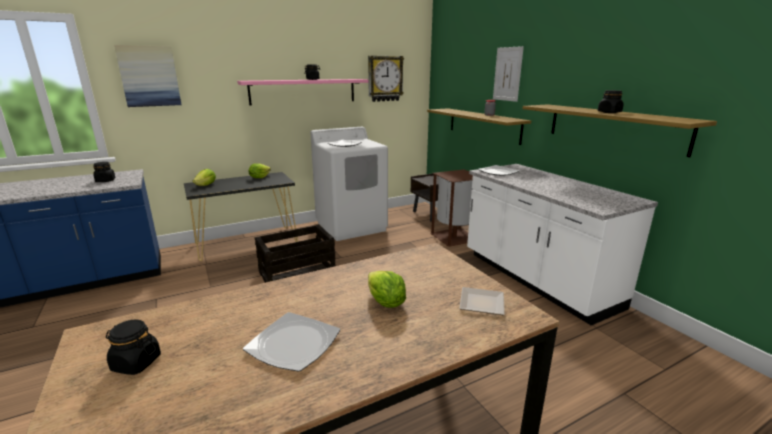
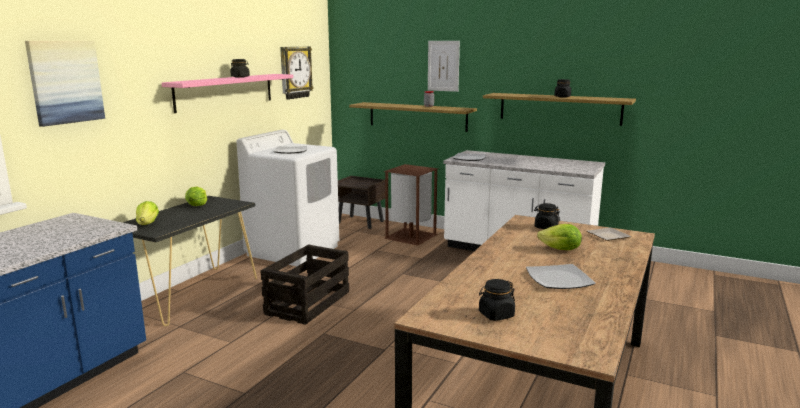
camera: 35 degrees left, 5 degrees down
(105, 180) = (69, 230): black jar -> black jar (546, 227)

